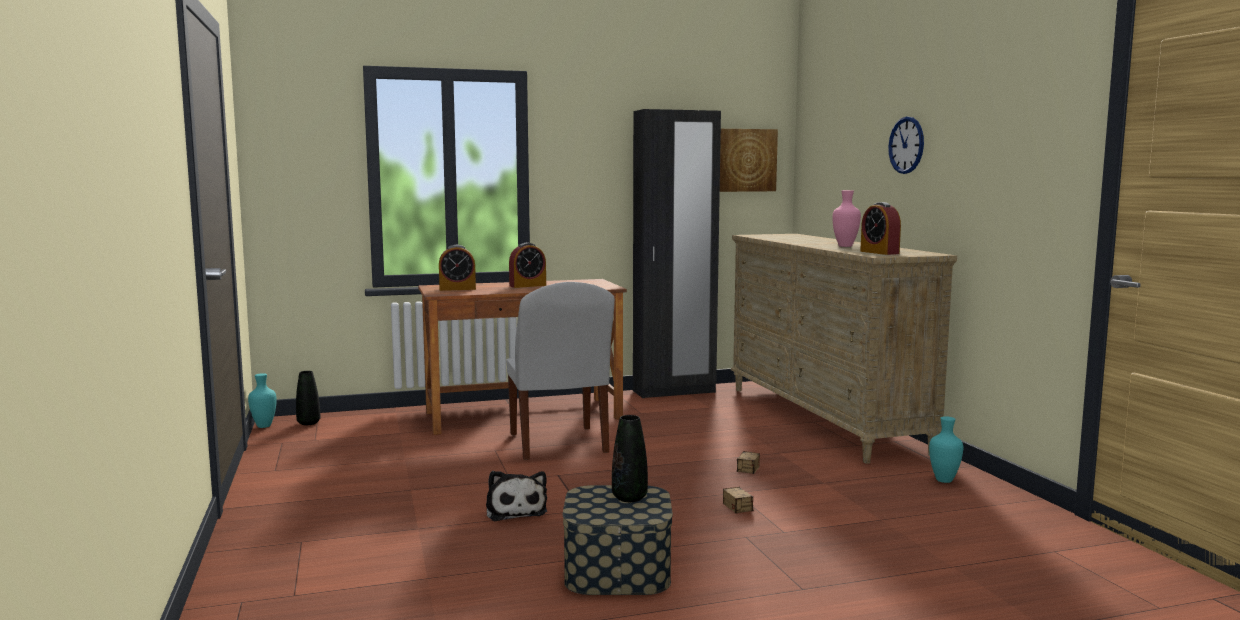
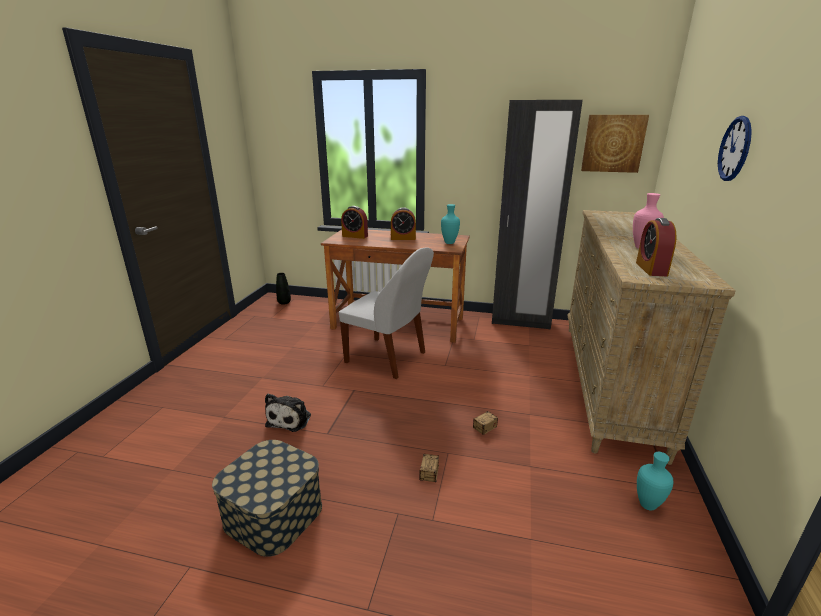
camera: 30 degrees right, 15 degrees up
(264, 426) = (262, 300): turquoise vase -> turquoise vase (449, 243)
(558, 444) = (387, 358): white chair -> white chair turned 75 degrees counterclockwise
(629, 498) = (282, 469): black vase -> none

